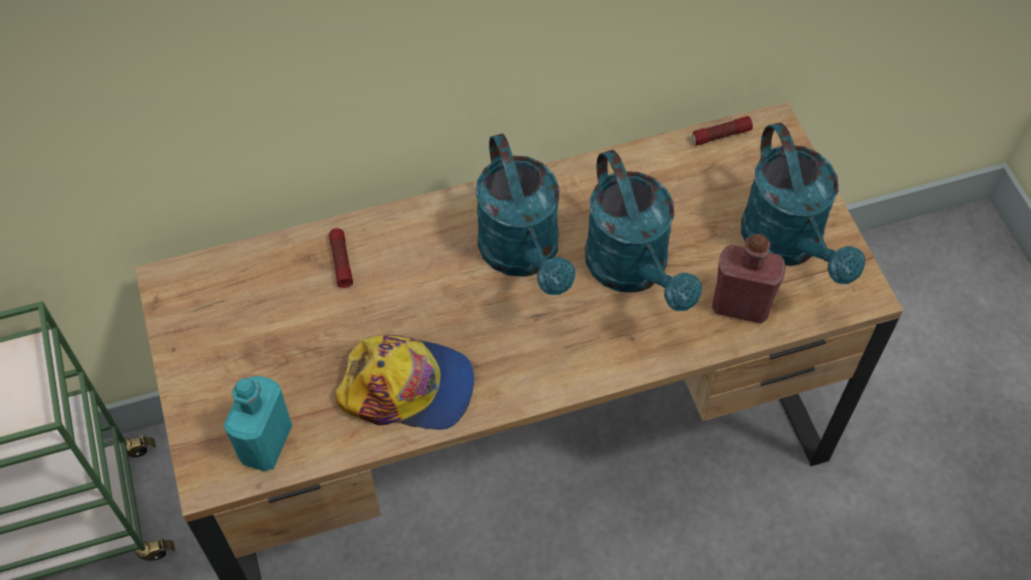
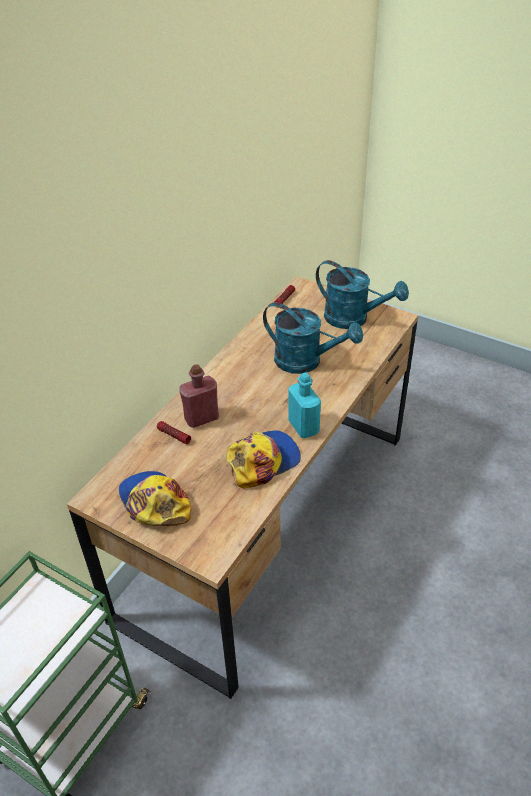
camera: 40 degrees left, 15 degrees down
(224, 345) = (154, 503): none -> cap
(266, 443) = (223, 526): turquoise bottle -> turquoise bottle (303, 427)
(524, 255) = (254, 383): turquoise watering can -> none
(740, 305) = (361, 348): red bottle -> red bottle (201, 418)

